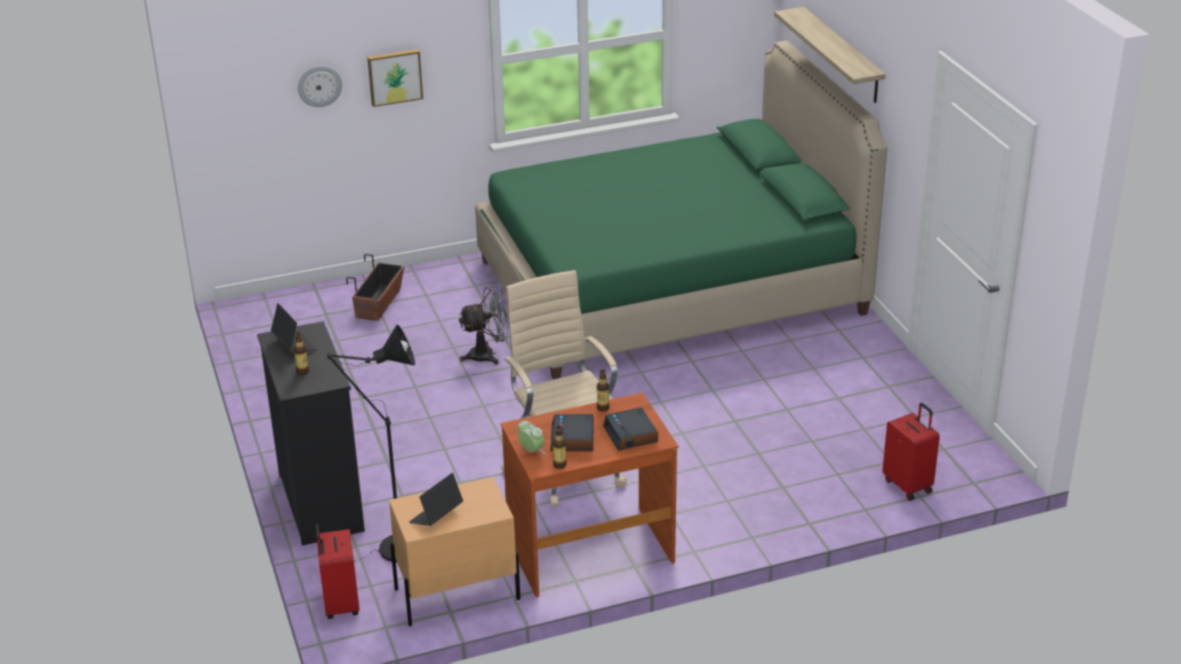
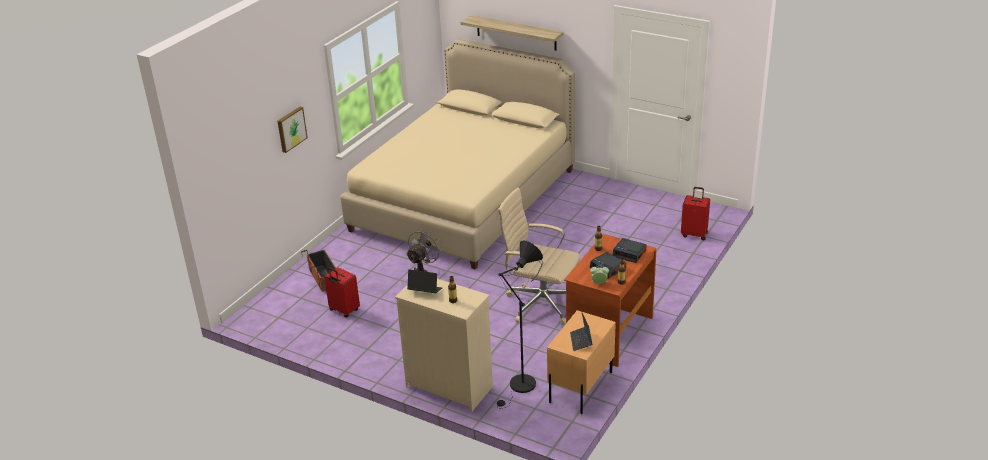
camera: 40 degrees left, 0 degrees up
(319, 85) = (257, 149): wall clock -> none
(321, 502) = (449, 386): black dresser -> beige dresser
(340, 605) = (534, 425): red suitcase -> red suitcase (344, 310)
(670, 287) = (464, 200): green bed -> beige bed

